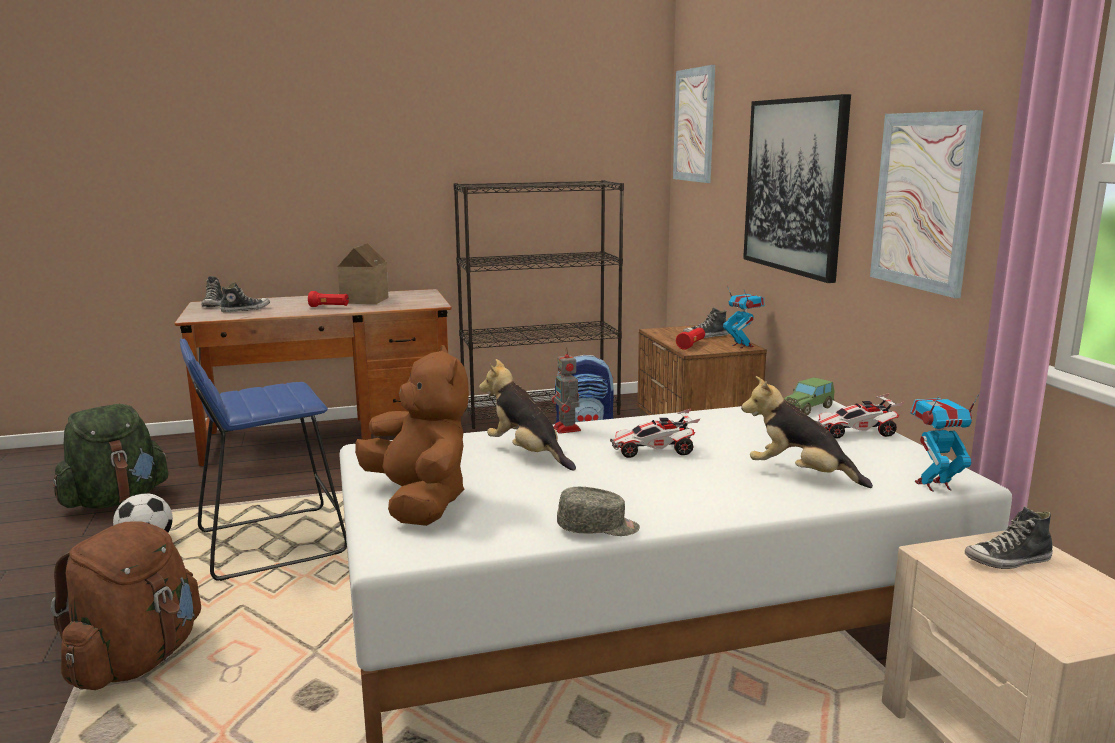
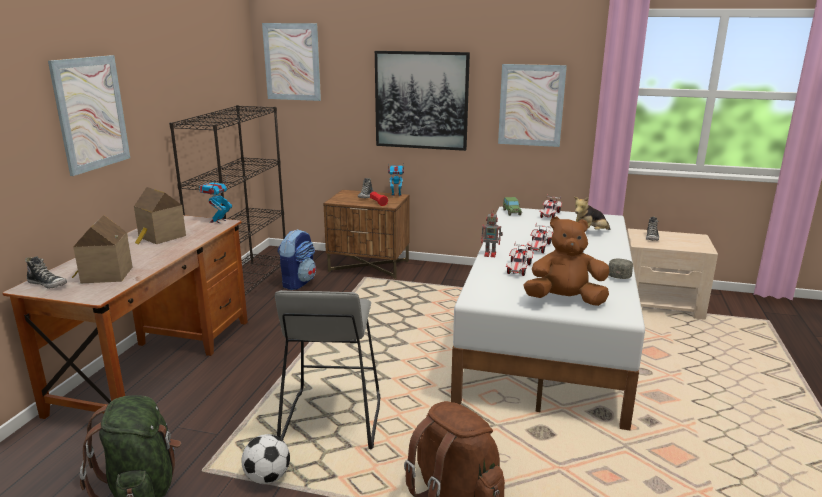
camera: 60 degrees left, 5 degrees up
(245, 310) = (104, 275): shoe -> toy house
(271, 542) = (331, 420): blue stool -> grey stool
(329, 307) = (162, 249): red flashlight -> none
(336, 157) = (91, 113): none -> picture
(527, 454) = (518, 269): plush toy -> toy car
(934, 485) = (614, 222): toy robot -> toy robot (218, 221)

